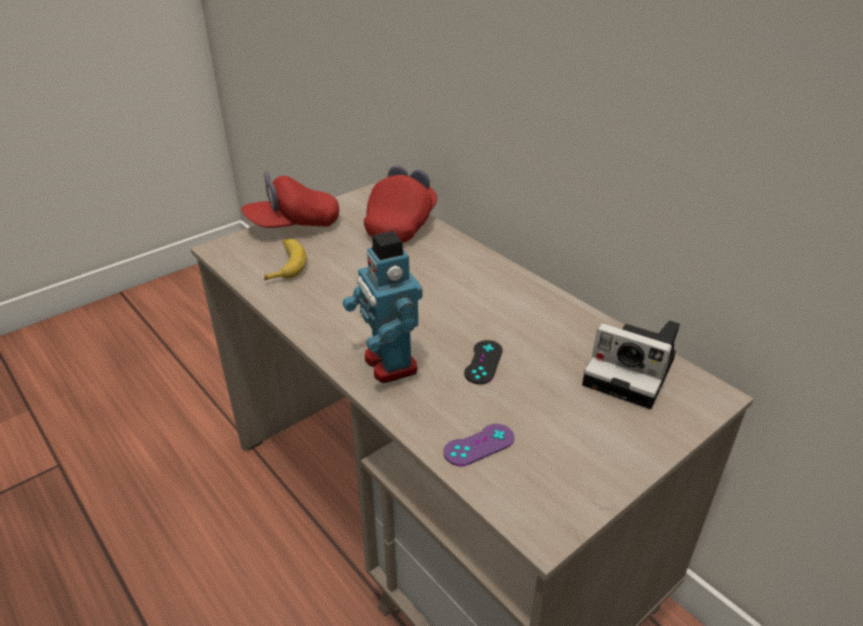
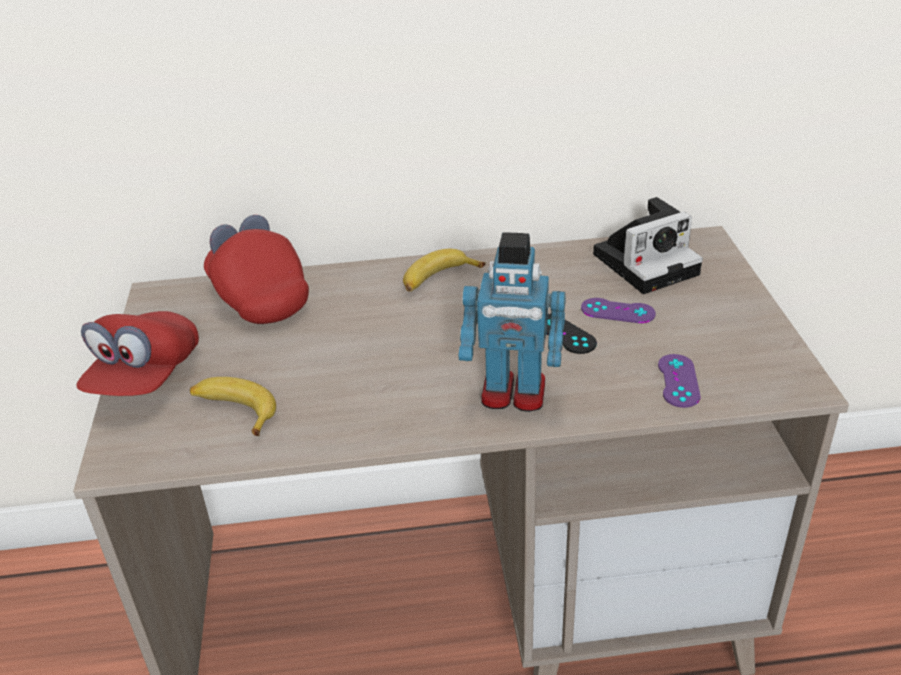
camera: 55 degrees left, 0 degrees up
(492, 281) = (438, 279): none -> banana
(542, 379) = (617, 311): none -> purple game controller

